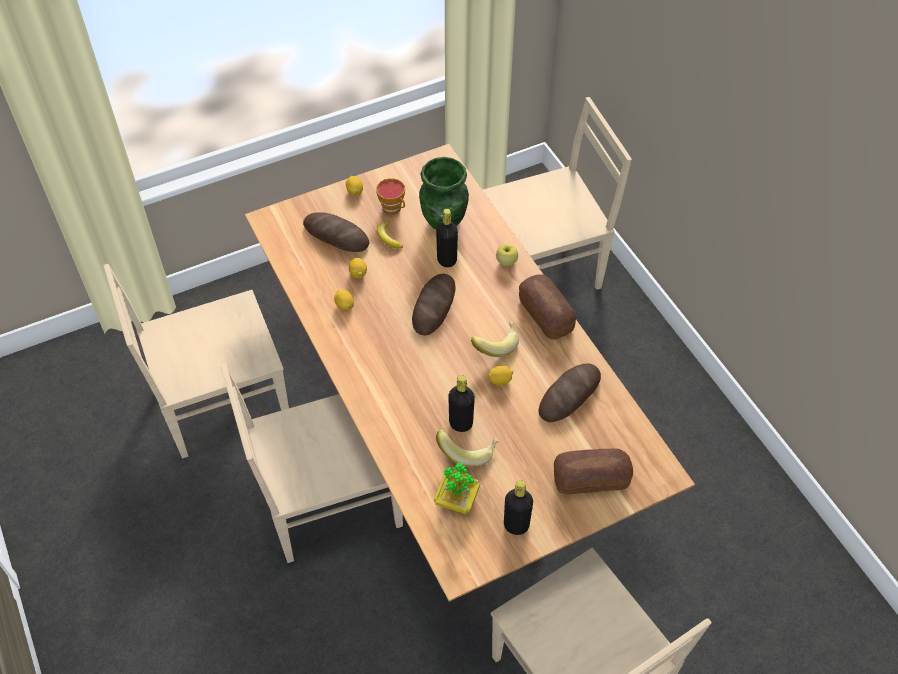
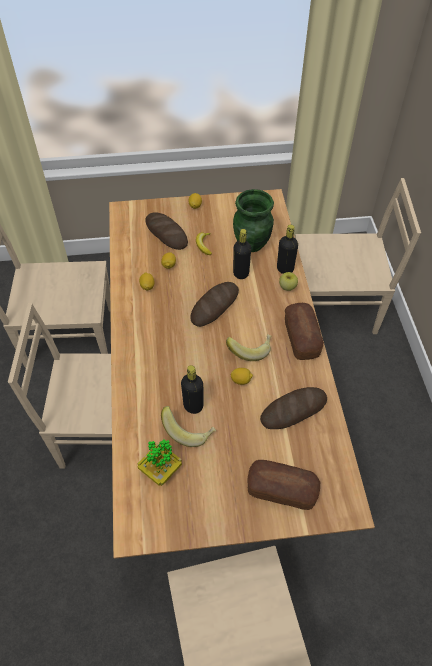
camera: 20 degrees right, 0 degrees up
(393, 209) = (218, 225): cup -> none
(516, 525) = (200, 510): black bottle -> black bottle (285, 269)

